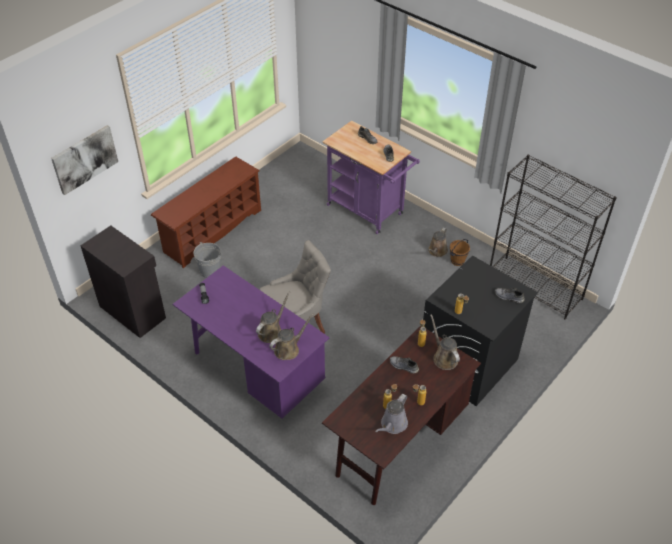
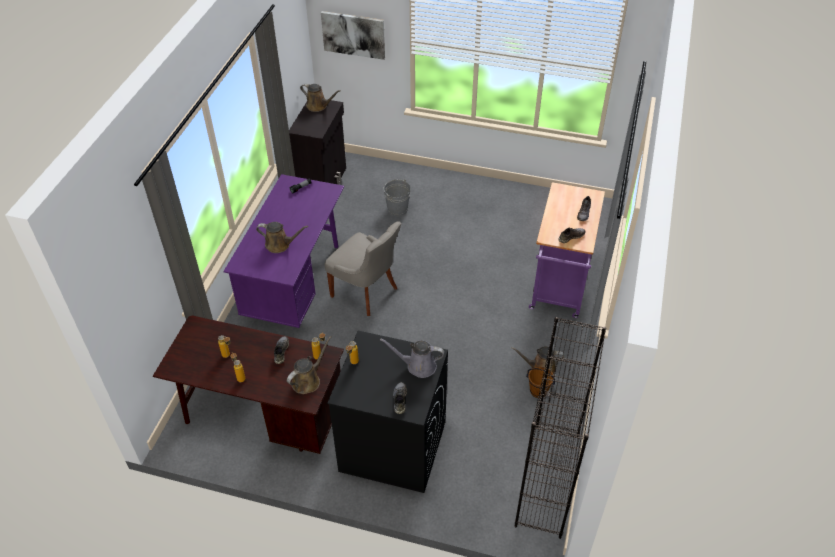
camera: 65 degrees right, 0 degrees up
(212, 230) = (448, 190): brown shoe rack -> none
(289, 349) = (265, 263): brown watering can -> brown watering can (318, 106)
(392, 425) = (205, 366): grey watering can -> grey watering can (418, 366)

